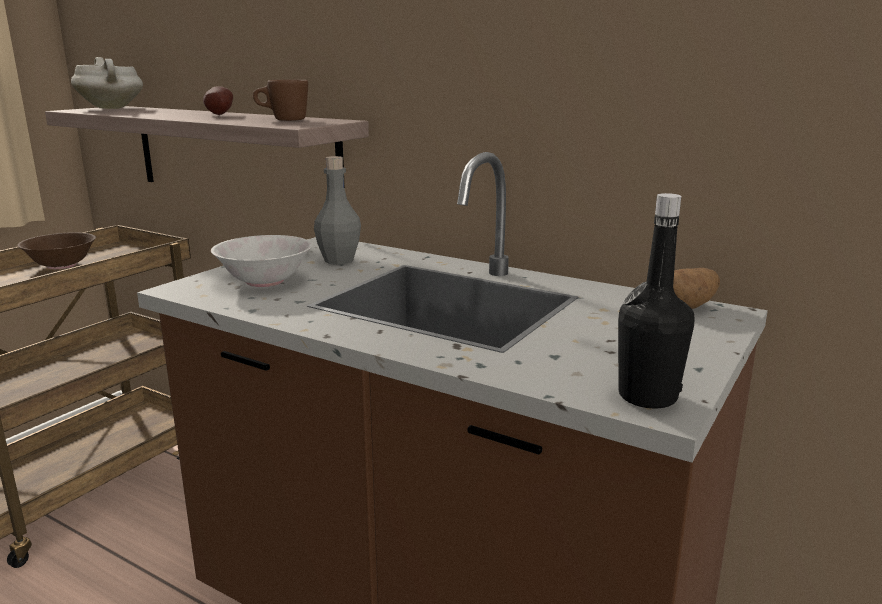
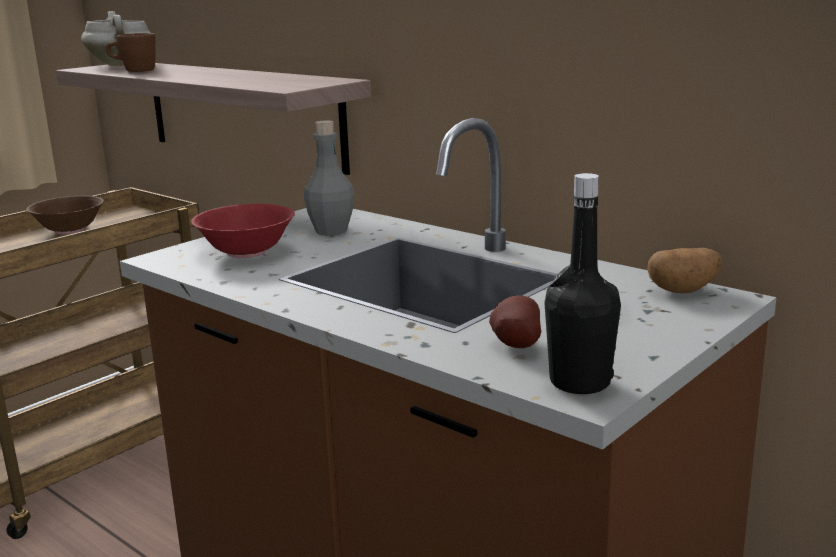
camera: 10 degrees right, 0 degrees up
(218, 115) = (221, 74): potato -> potato (514, 345)
(264, 281) = (246, 252): white bowl -> red bowl
(282, 120) = (280, 80): brown mug -> brown mug (133, 71)

